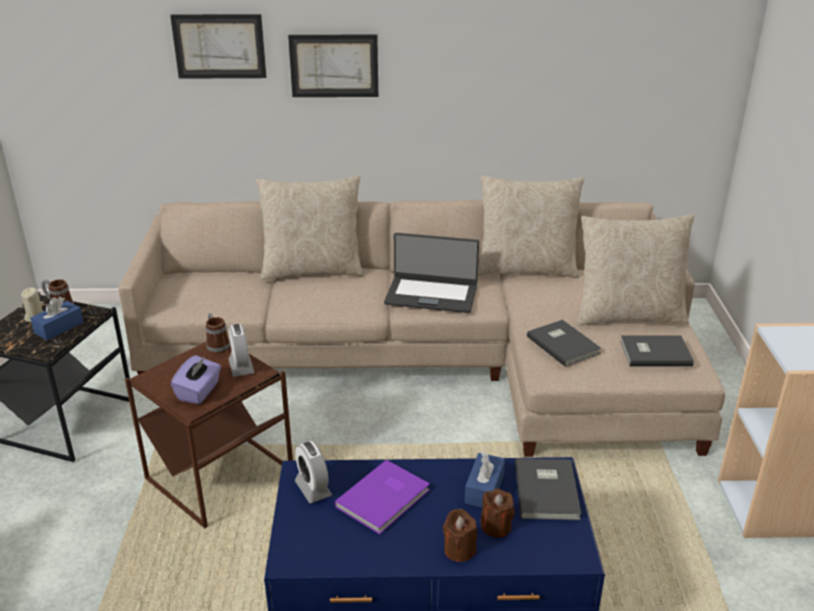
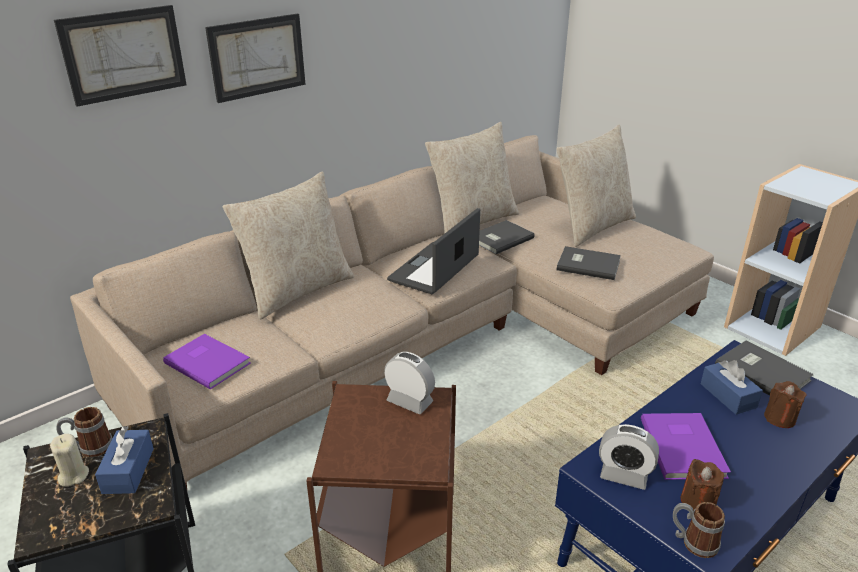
camera: 40 degrees left, 0 degrees up
(197, 293) = (208, 362): none -> purple book
(199, 392) = (409, 447): purple tissue box -> none
(217, 345) = (351, 394): mug -> mug (693, 542)
(431, 295) = (435, 269): laptop -> laptop turned 150 degrees clockwise
(459, 550) = (791, 452): brown candle -> brown candle (698, 502)
(654, 352) = (648, 245): grey book -> grey book (499, 239)

